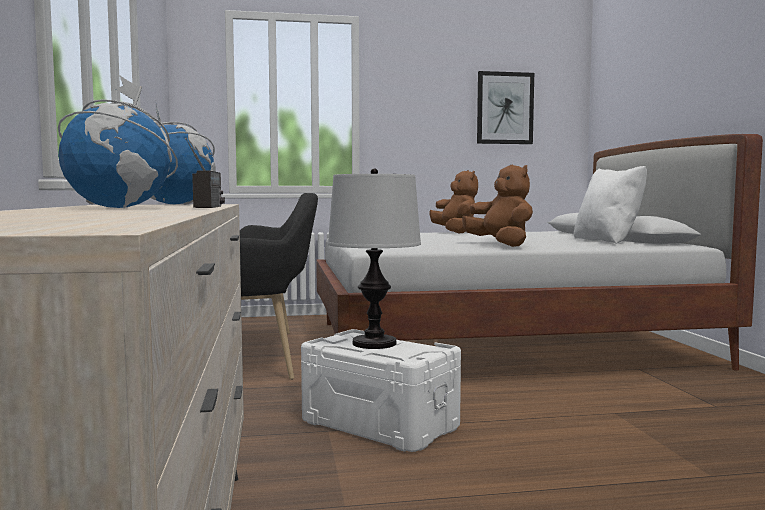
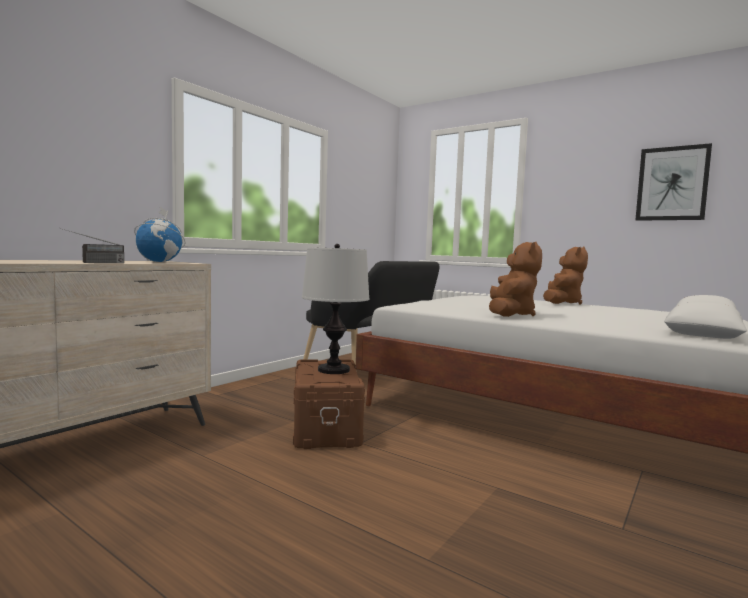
camera: 45 degrees right, 0 degrees up
(120, 208) = (69, 261): globe -> none
(380, 423) = (327, 428): white storage box -> brown storage box
(607, 241) = (648, 326): white pillow -> none

